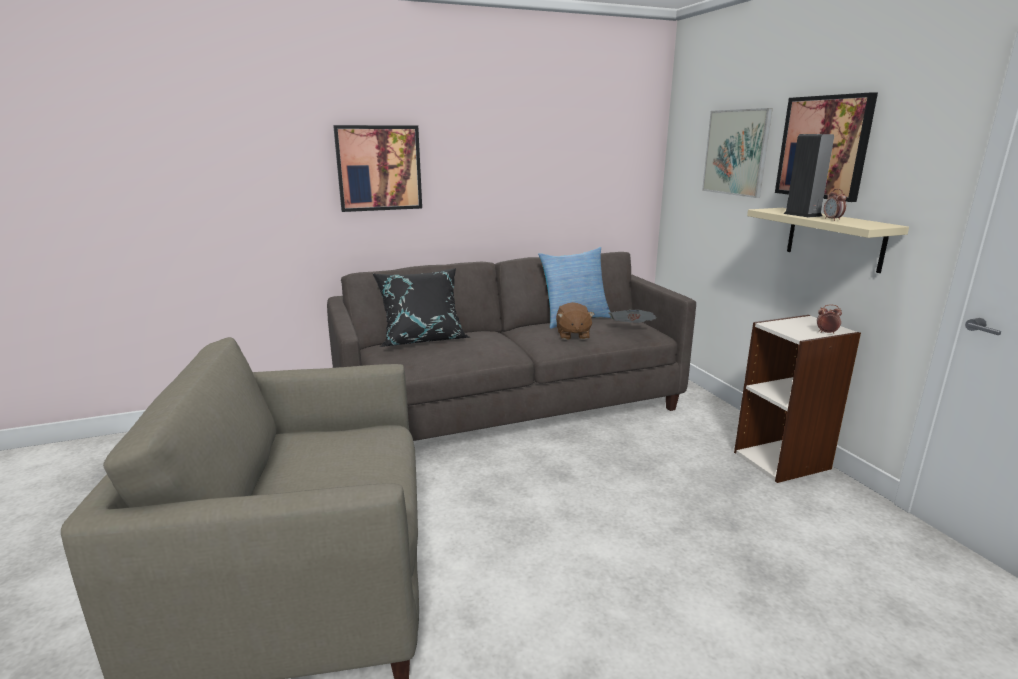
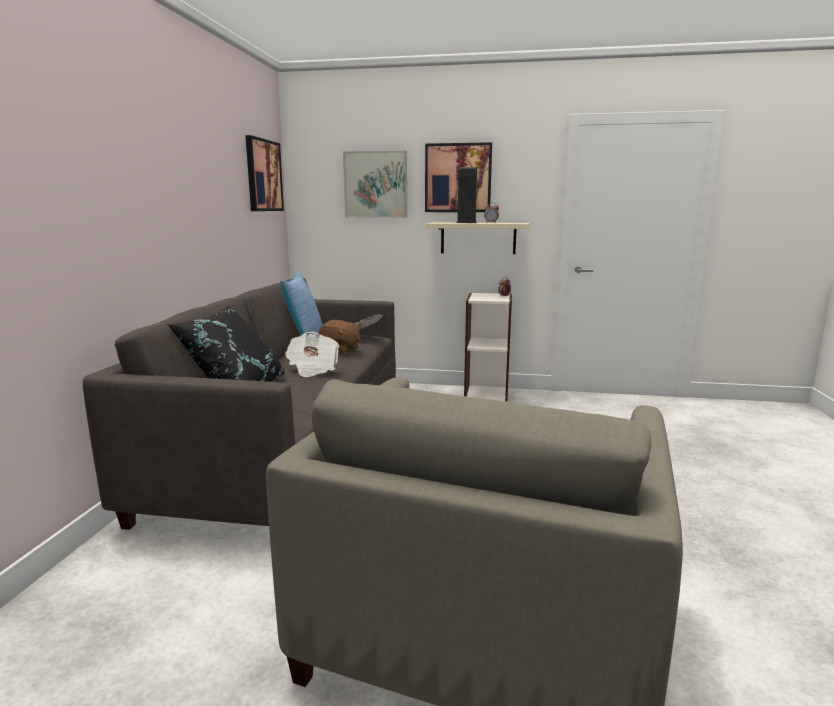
camera: 60 degrees left, 5 degrees down
(379, 168) = (106, 188): picture -> picture (263, 175)
(497, 342) = (313, 369): none -> newspaper

